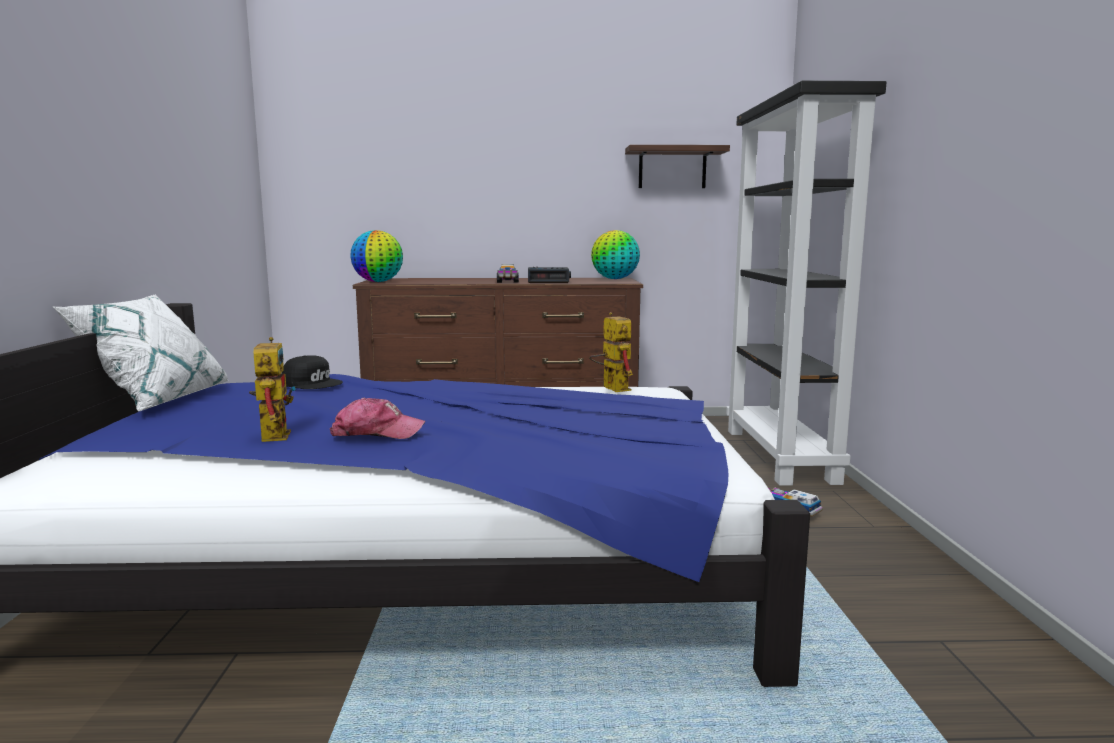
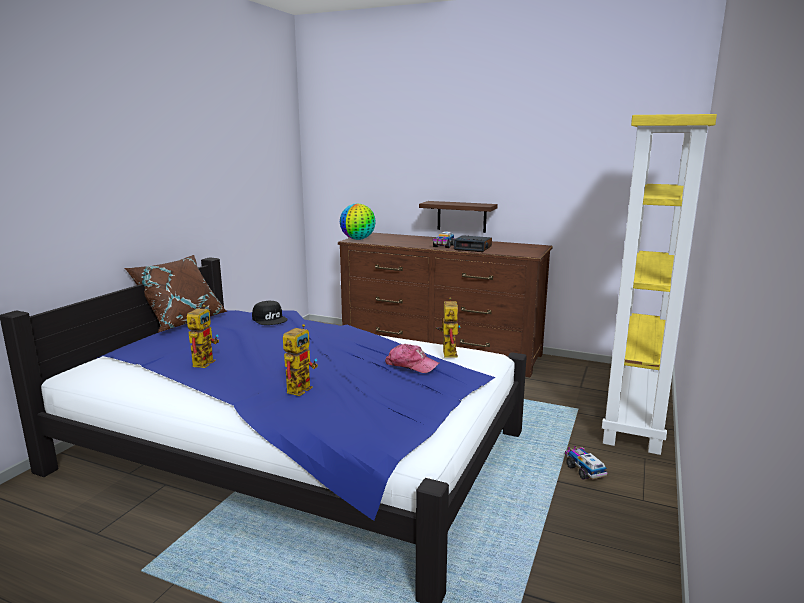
camera: 25 degrees right, 5 degrees up
(157, 400) = (182, 321): white pillow -> brown pillow
(377, 433) = (250, 372): cap -> cap (411, 365)
(482, 437) = (300, 387): none -> toy robot
(615, 279) = (532, 248): globe -> none
(672, 168) = (593, 157): shelf -> shelf (461, 216)
(781, 455) = (635, 415): black bookcase -> yellow bookcase

